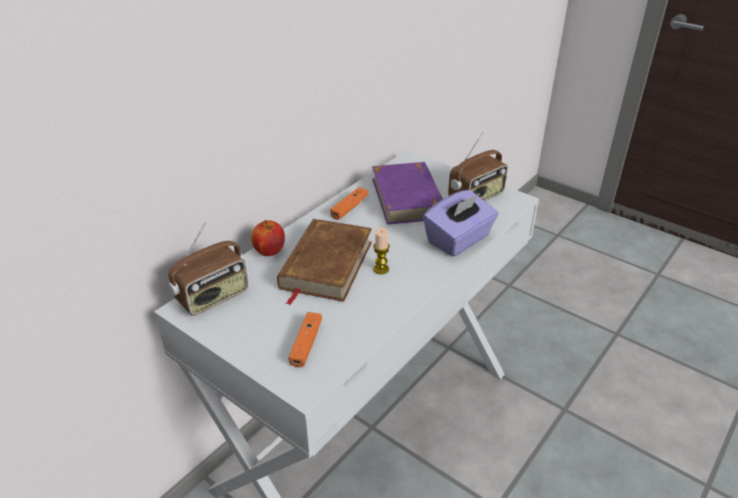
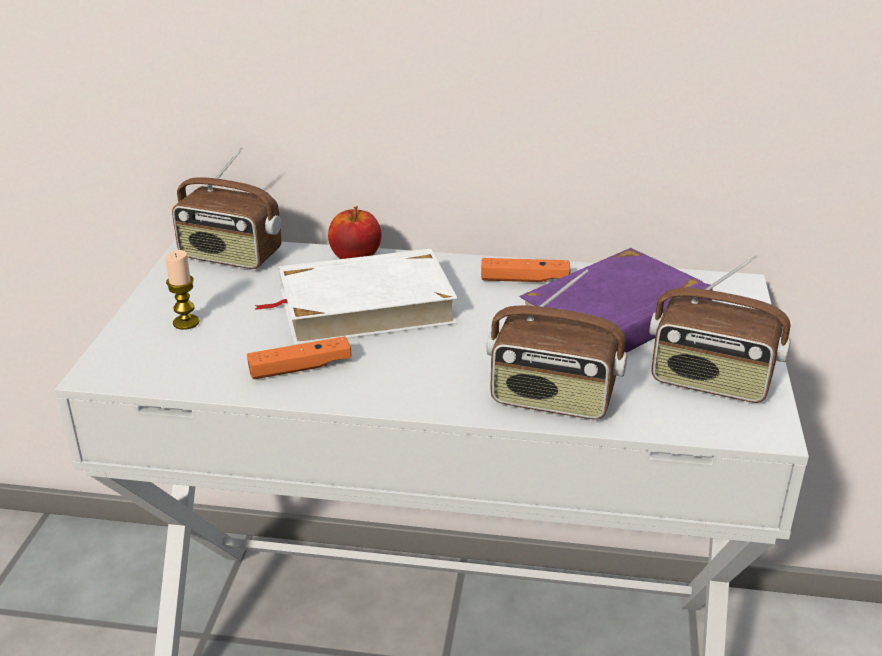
camera: 60 degrees right, 5 degrees down
(306, 344) = (185, 346): orange game controller -> orange game controller (300, 368)
(326, 265) = (365, 306): brown book -> white book
(381, 269) = (397, 351): candle -> candle (186, 322)
(459, 240) = (552, 400): purple tissue box -> radio

